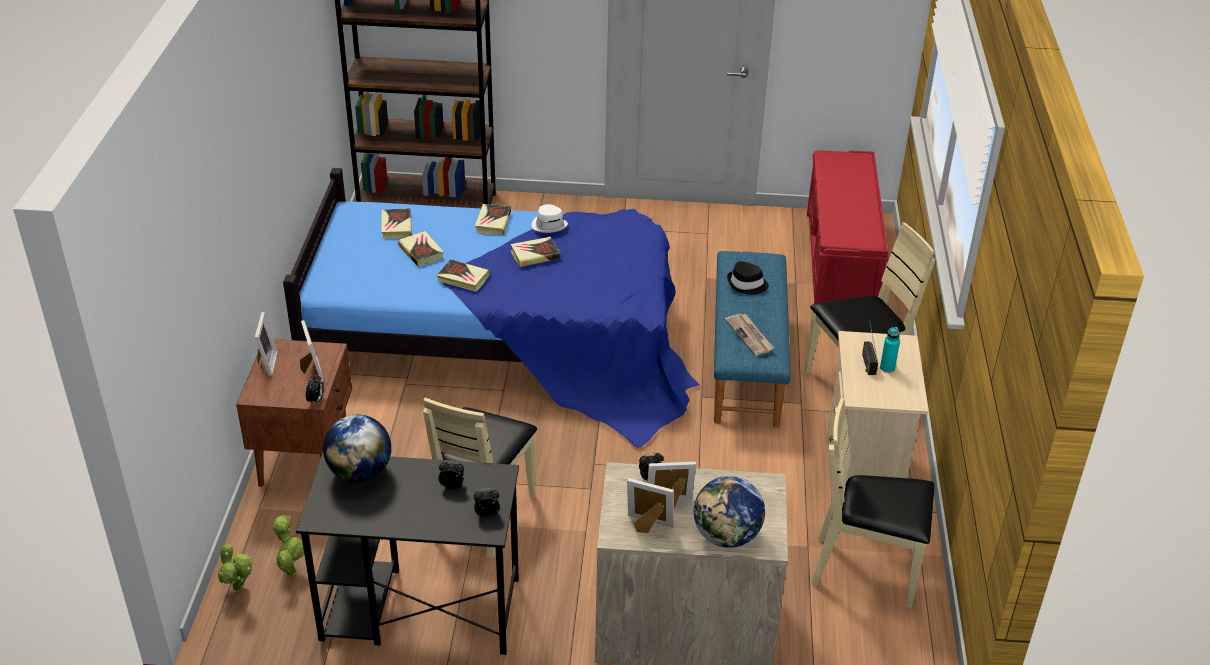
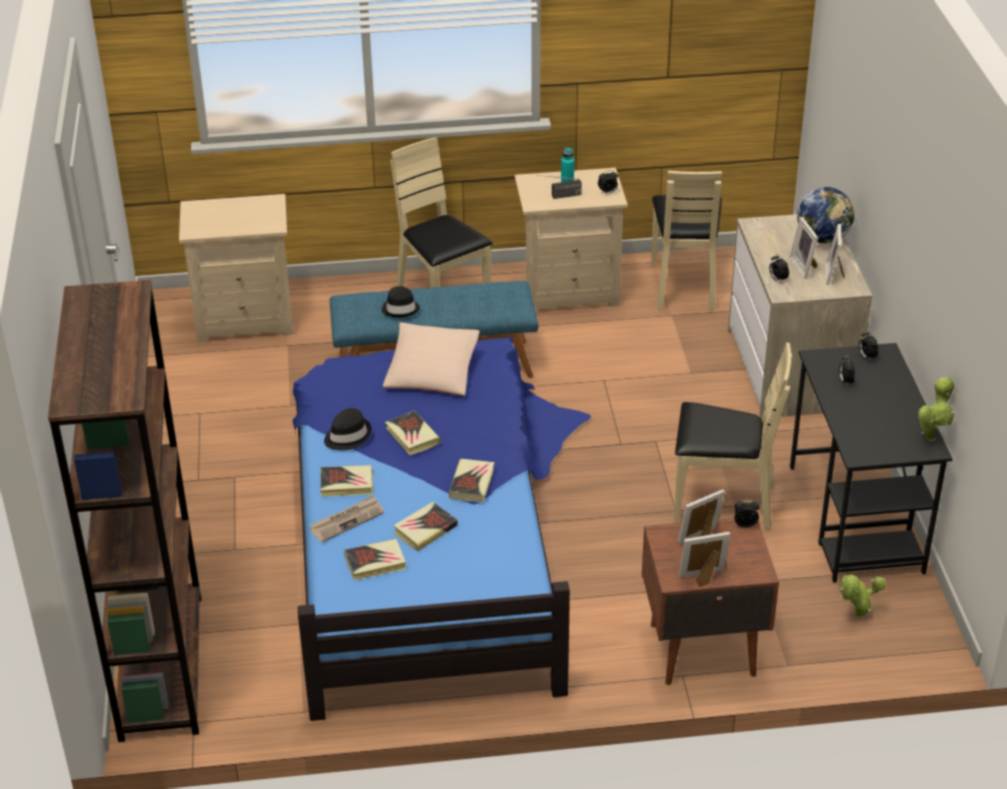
camera: 100 degrees left, 0 degrees up
(239, 590) = (899, 645): potted plant -> potted plant (931, 436)
(360, 472) = (861, 437): globe -> none
(549, 225) = (347, 436): white hat -> black hat
(620, 274) = (432, 372): none -> beige pillow
(750, 336) = (485, 300): newspaper -> newspaper (347, 520)
(840, 264) = (246, 319): red bench -> beige nightstand
(870, 395) = (607, 192): none -> alarm clock

